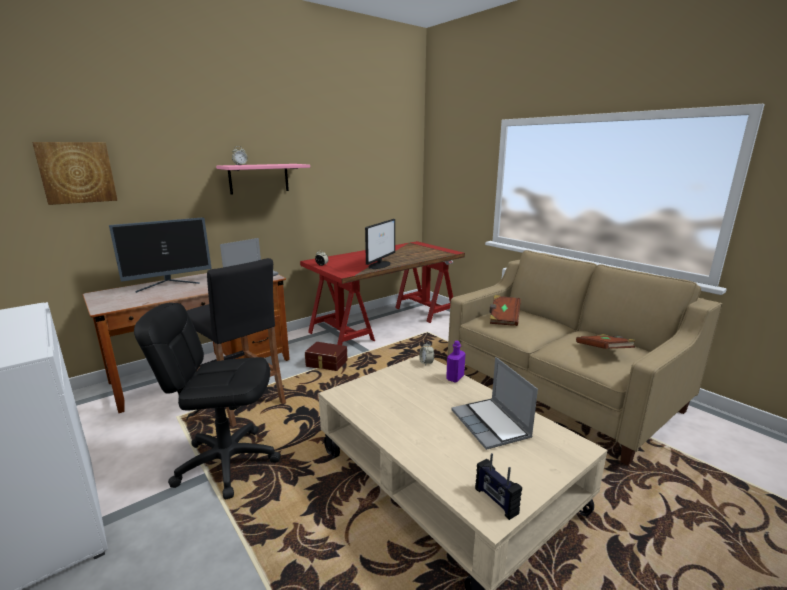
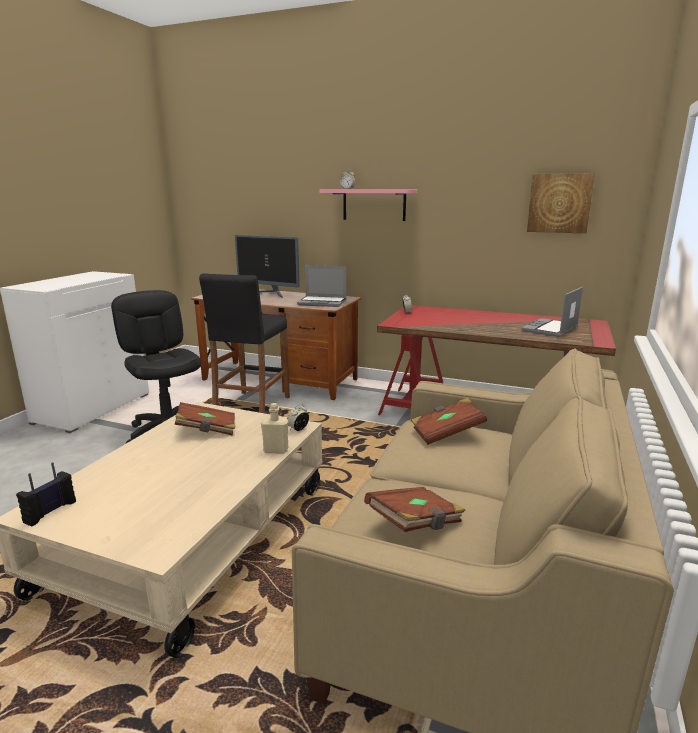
camera: 60 degrees right, 0 degrees up
(77, 172) = (236, 192): picture -> picture (559, 203)
(326, 363) = (348, 417): brown storage box -> none
(380, 265) = (453, 327): monitor -> none
(391, 398) = (207, 430): none -> brown book
(455, 378) = (276, 450): purple bottle -> beige bottle
(491, 425) = (183, 488): laptop -> laptop (550, 329)

